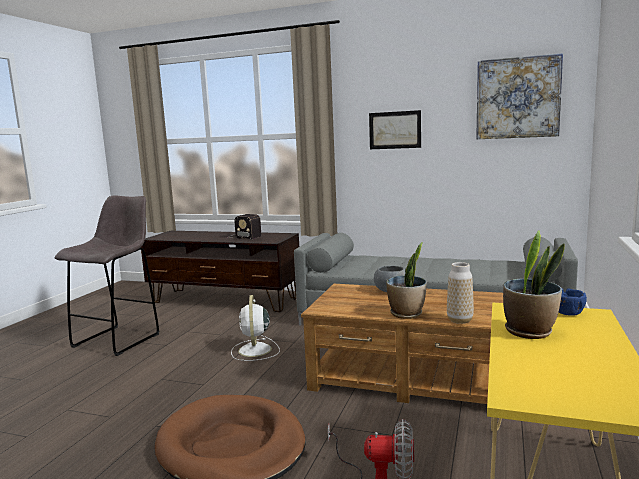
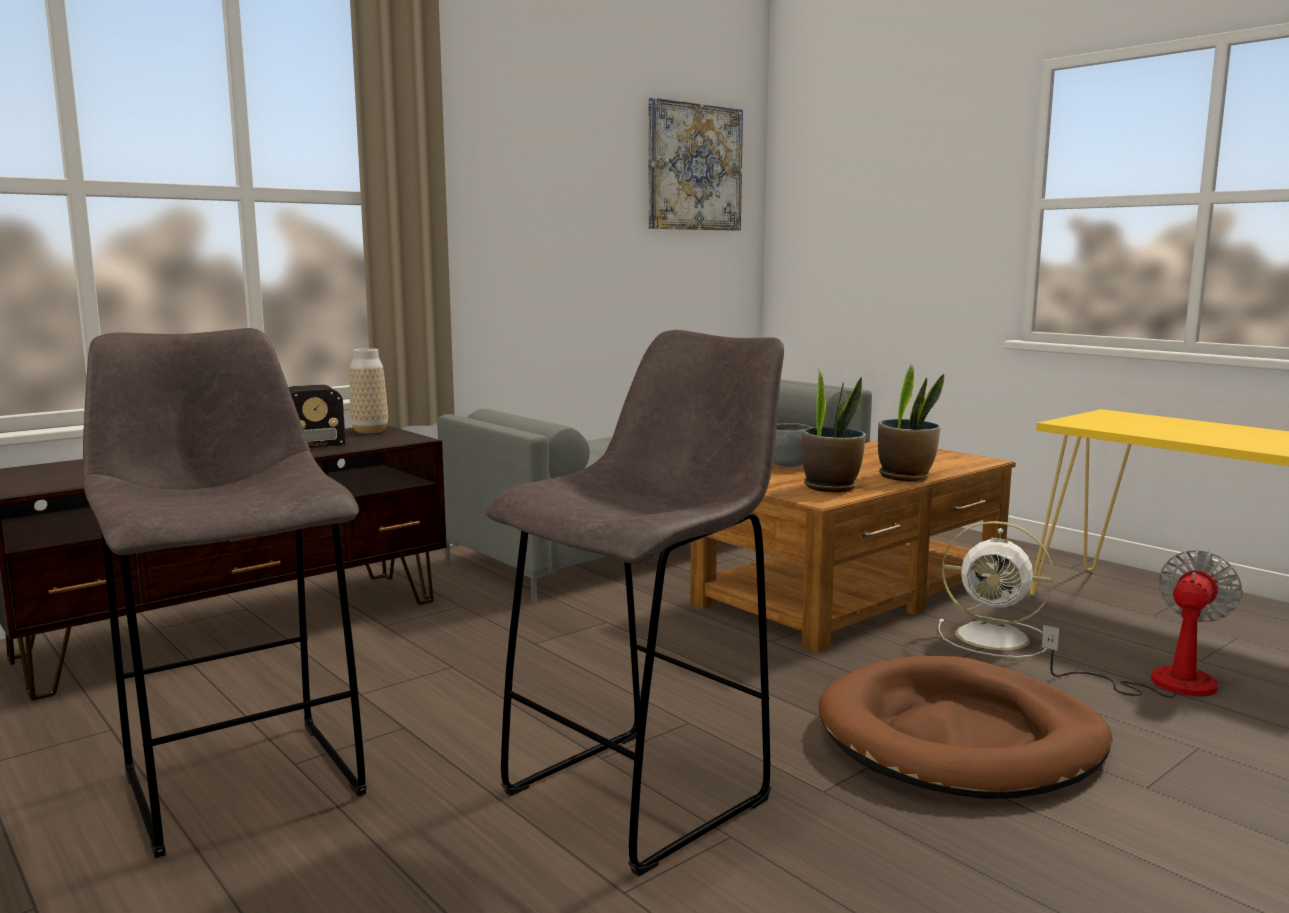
camera: 60 degrees left, 0 degrees up
(137, 393) = (643, 793): none -> grey stool
(255, 350) = (595, 655): white fan -> white fan (995, 637)
(395, 130) = (534, 202): picture -> none
(459, 320) = (959, 467): vase -> vase (370, 431)
(529, 332) = (1154, 430): potted plant -> potted plant (830, 487)
(568, 313) = (1103, 416): blue bowl -> none

